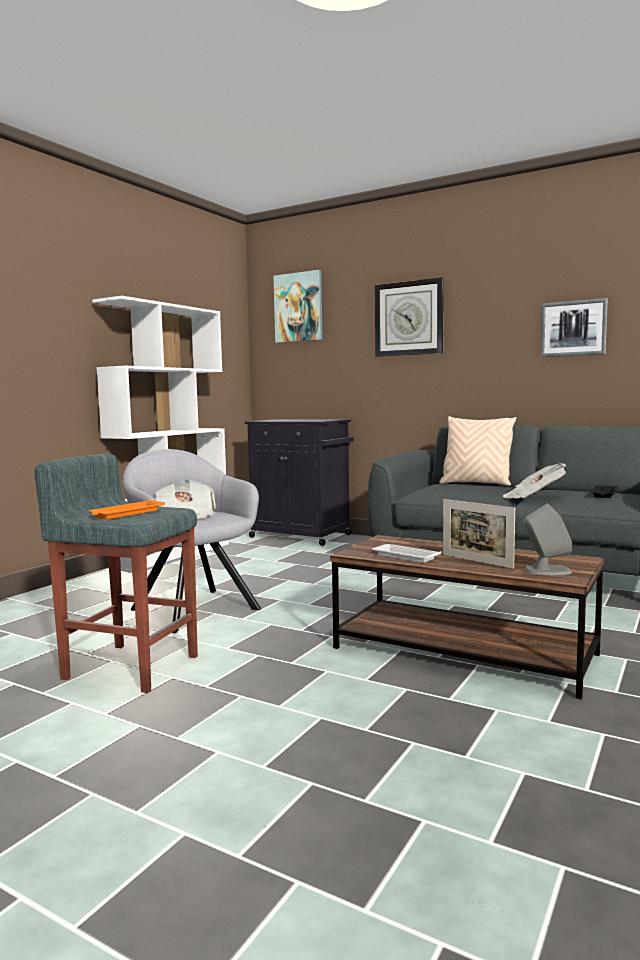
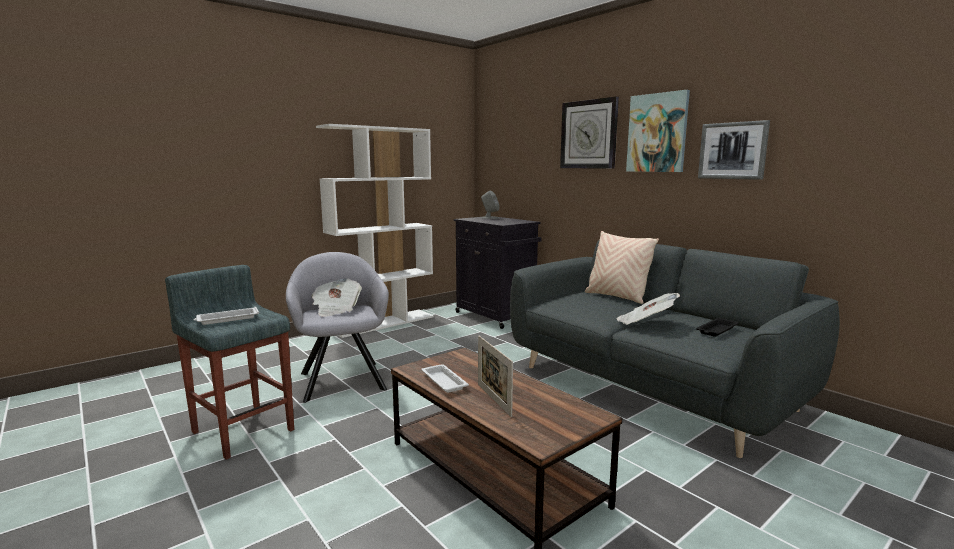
camera: 20 degrees right, 5 degrees up
(126, 514) = (227, 319): orange tray -> white tray
(298, 307) = (508, 121): picture -> picture (657, 133)
(546, 570) = (537, 426): grey speaker -> grey speaker (490, 218)

